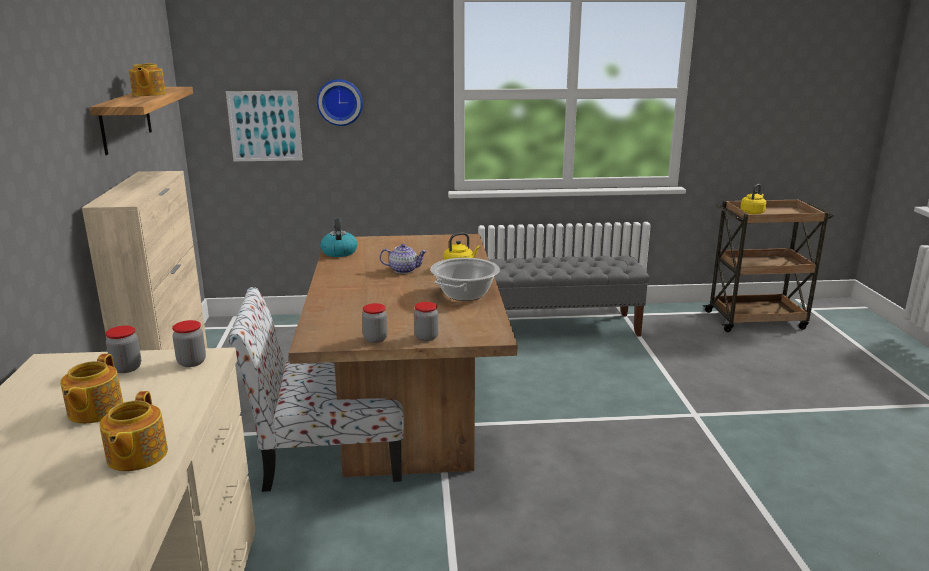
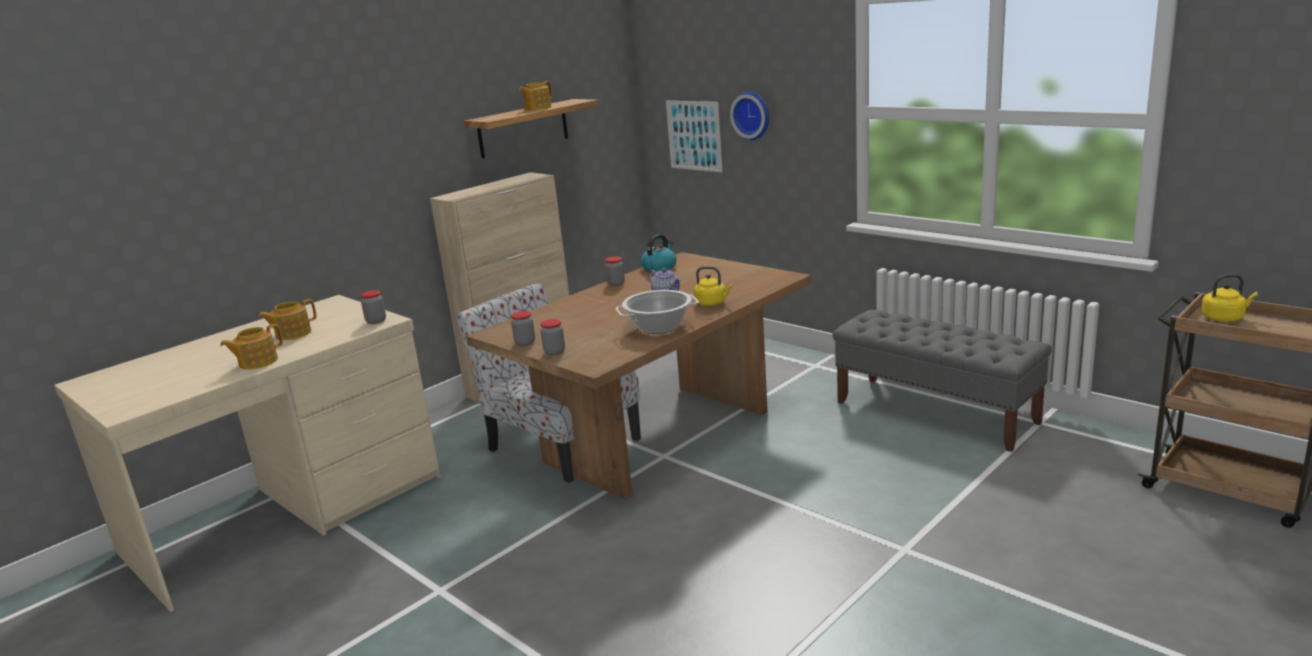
camera: 50 degrees right, 0 degrees up
(127, 368) = (348, 315): jar -> jar (616, 284)

